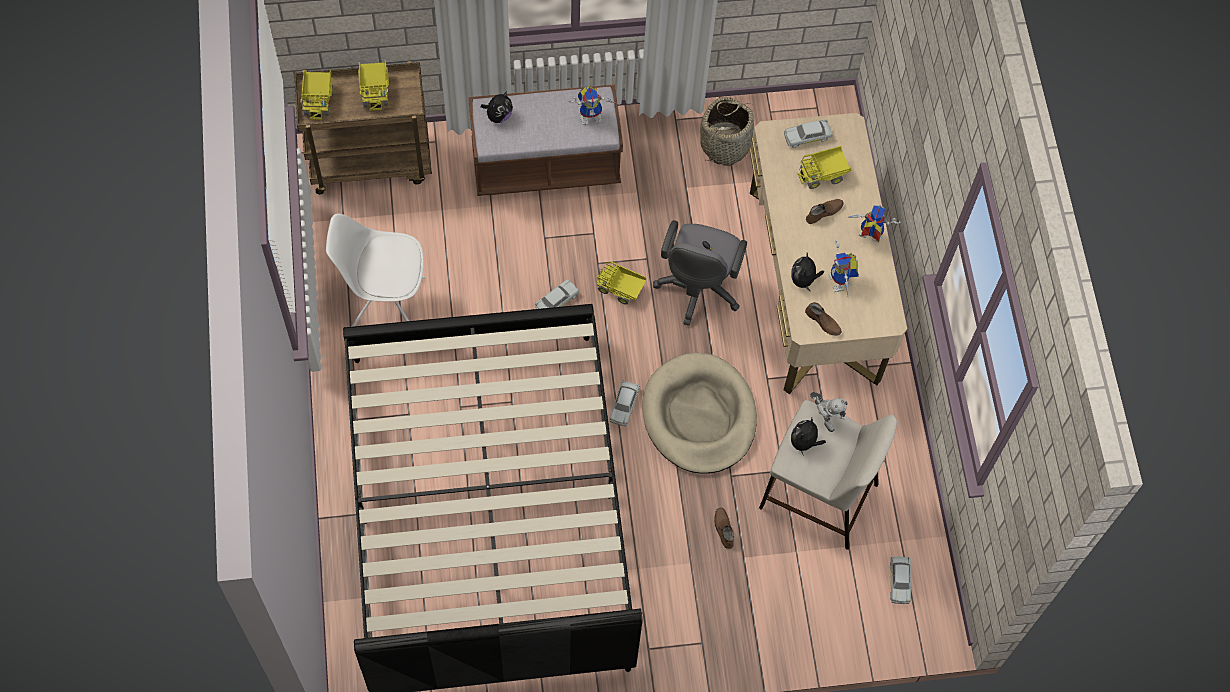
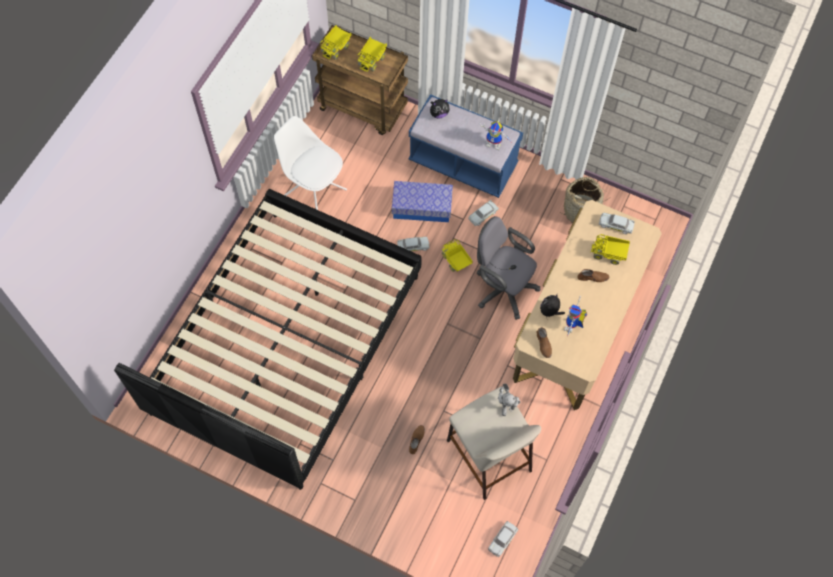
camera: 35 degrees right, 0 degrees up
(533, 246) = (422, 207): none -> storage box
(545, 165) = (463, 163): brown bench -> blue bench
(624, 405) = (409, 330): white toy car -> white toy car (483, 215)
(697, 290) = (502, 287): grey office chair -> grey office chair turned 75 degrees clockwise
(699, 416) = (449, 363): beige dog bed -> none
(804, 442) = (481, 412): plush toy -> none
(867, 237) = (610, 308): toy robot -> none

